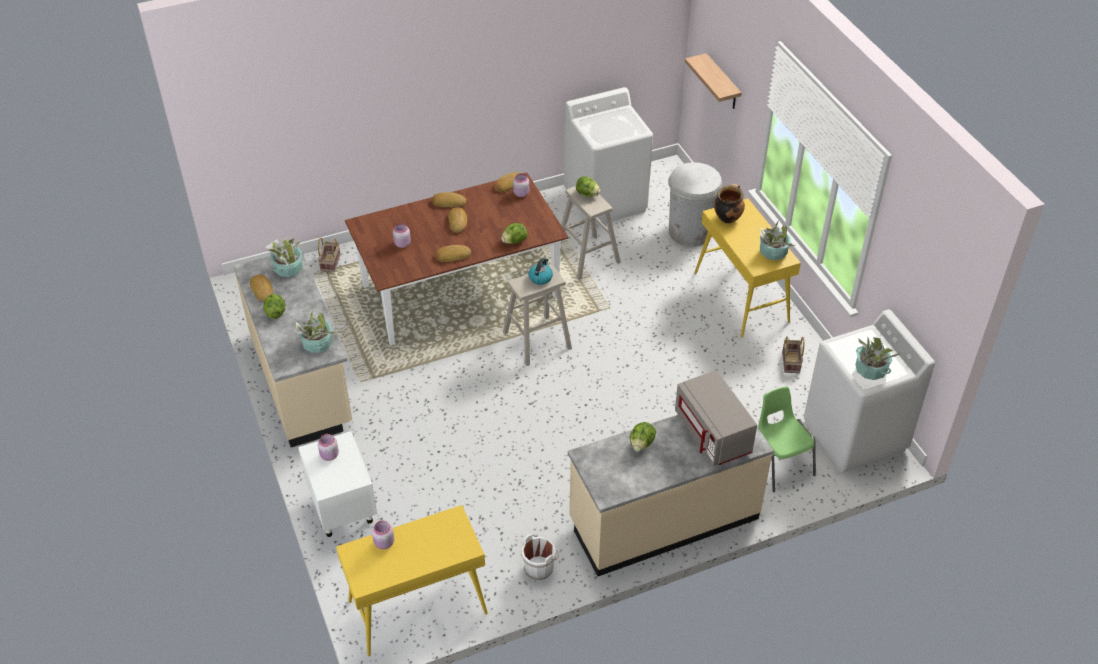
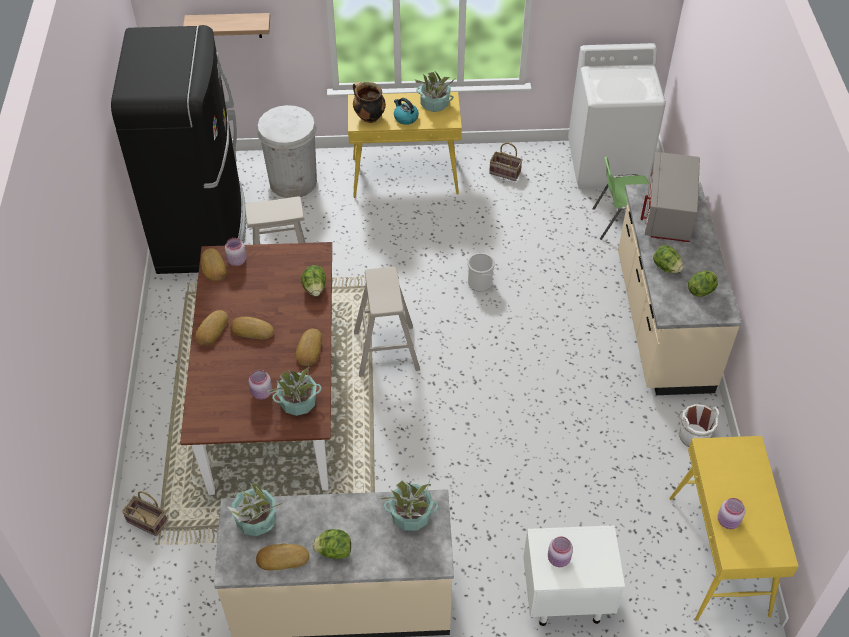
camera: 70 degrees left, 5 degrees up
(540, 277) = (380, 284): kettle -> kettle (405, 118)
(587, 194) = (266, 209): lettuce -> lettuce (701, 290)
(606, 200) = (203, 230): white washing machine -> black fridge
(642, 379) = (480, 282): none -> bucket
(713, 434) = (668, 214): grey microwave -> grey microwave turned 105 degrees clockwise
(870, 370) = (637, 87): potted plant -> potted plant (298, 402)

